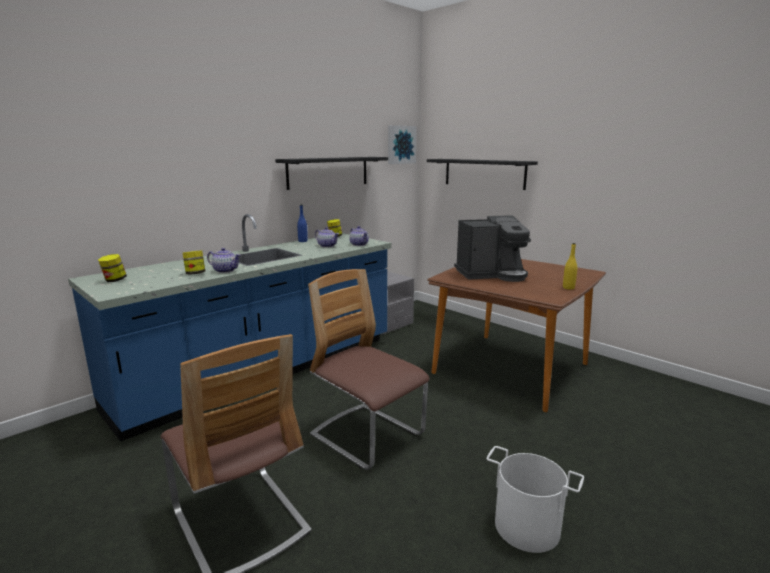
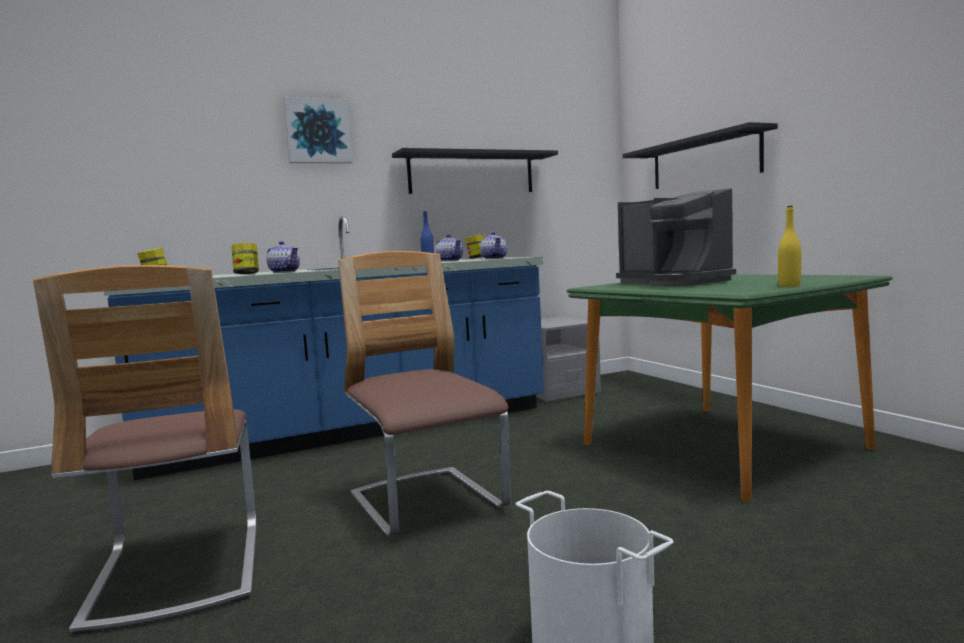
camera: 20 degrees right, 10 degrees down
(400, 144) = (588, 140): picture -> picture (318, 131)
(491, 274) = (674, 283): coffee machine -> coffee machine turned 45 degrees clockwise
(511, 368) = (723, 447): brown dining table -> green dining table

